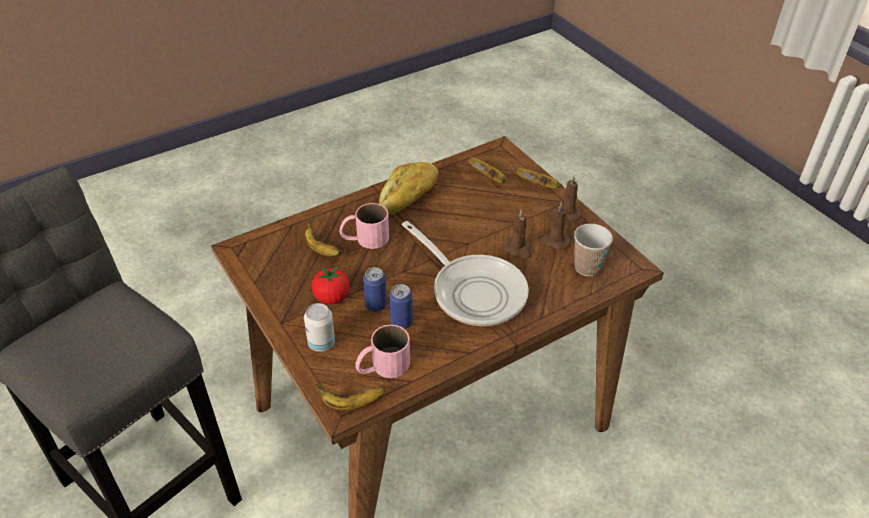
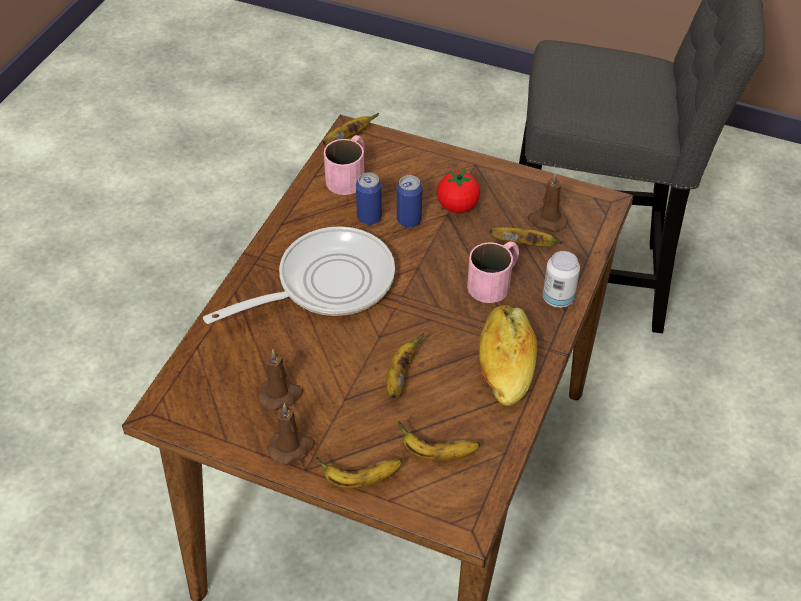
camera: 145 degrees right, 5 degrees up
(321, 343) = (421, 166): can -> can (558, 298)
(473, 291) = (326, 283): frying pan -> frying pan turned 135 degrees clockwise
(475, 218) = (400, 376): none -> banana
(518, 249) = (315, 359): brown candle -> brown candle (547, 220)
(587, 267) = (219, 378): cup -> none

